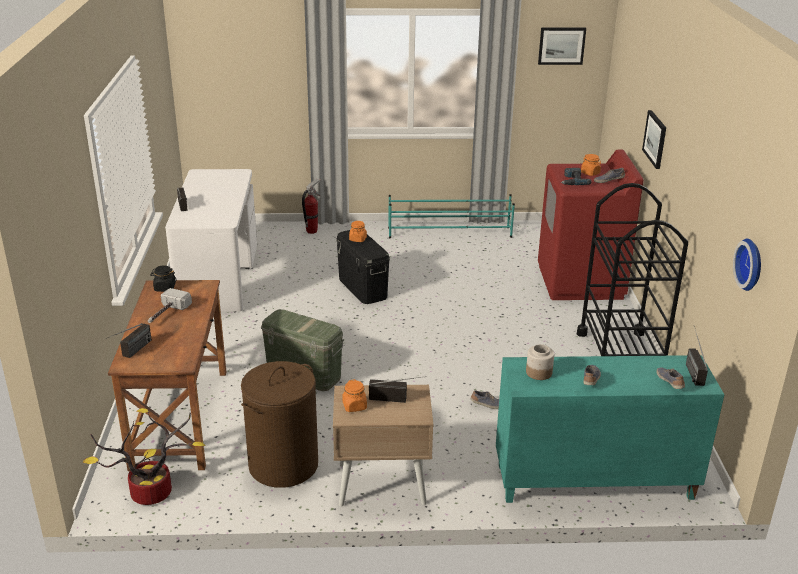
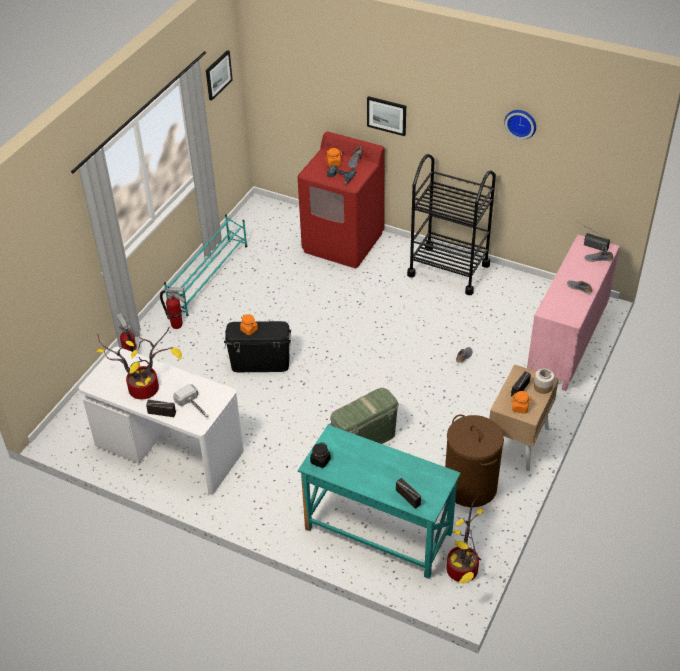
camera: 60 degrees left, 15 degrees up
(166, 314) = (364, 469): hammer -> hammer (195, 407)
(180, 418) = (378, 531): brown desk -> turquoise desk
(209, 192) = (146, 387): none -> potted plant
(372, 237) = (177, 325): none -> fire extinguisher
(538, 372) = (560, 307): jar -> jar (542, 387)
(593, 482) = (567, 344): turquoise cabinet -> pink cabinet
(751, 264) = (589, 168): wall clock -> wall clock (521, 123)

